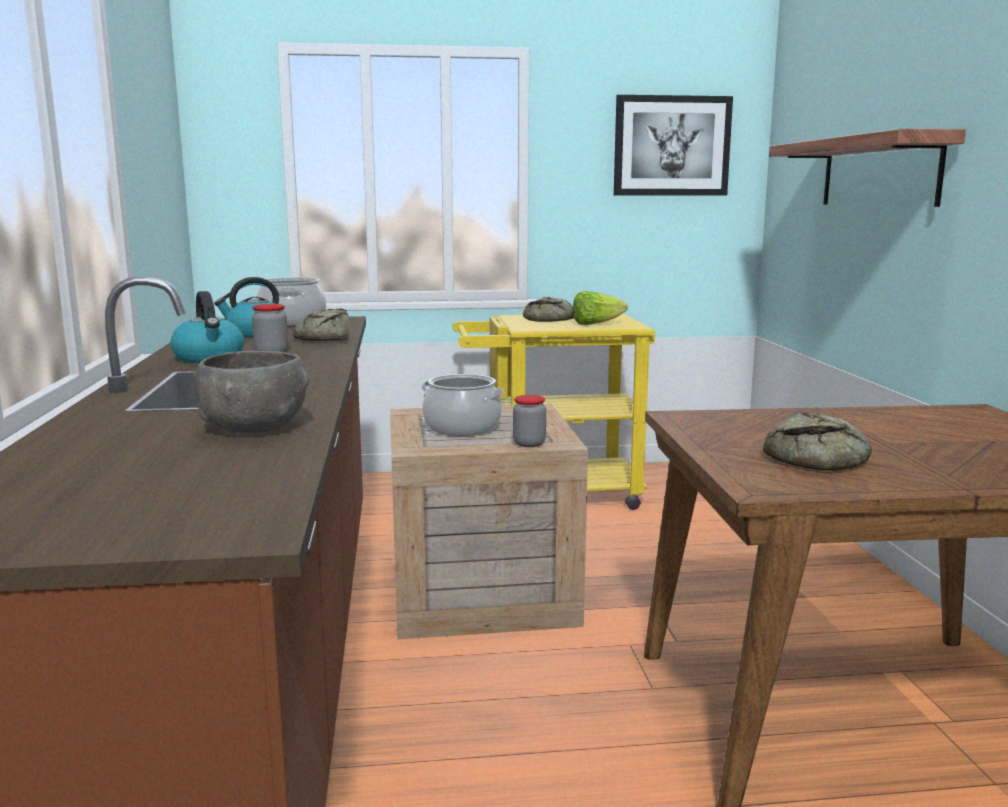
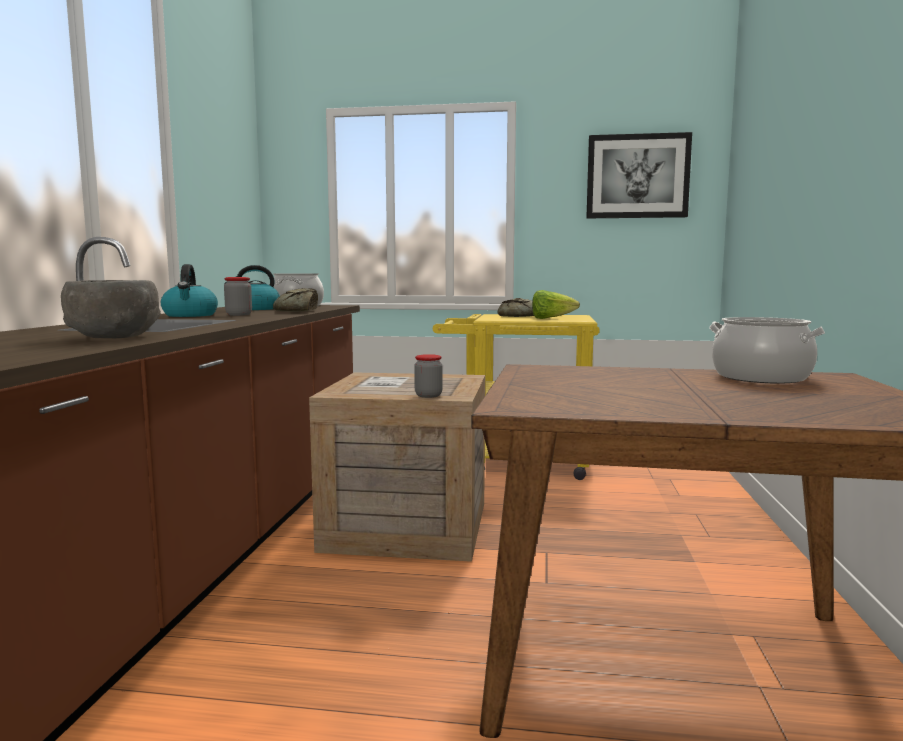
camera: 15 degrees right, 5 degrees down
(462, 428) = (390, 384): cooking pot -> cooking pot (760, 377)
(821, 458) = (609, 394): bread -> none
(879, 172) = (792, 175): shelf -> none

